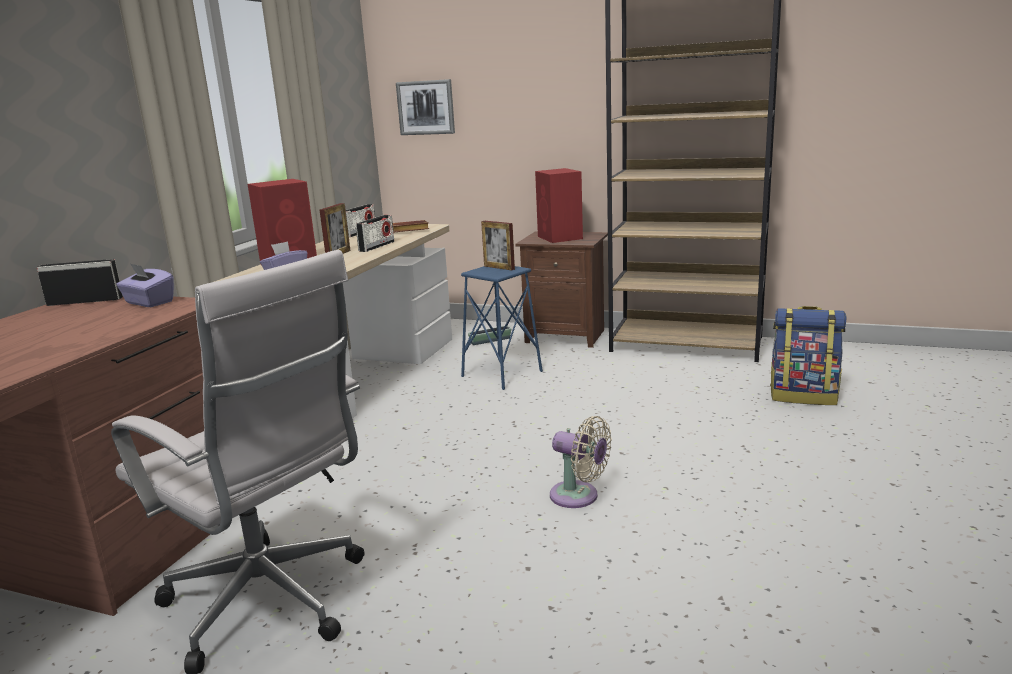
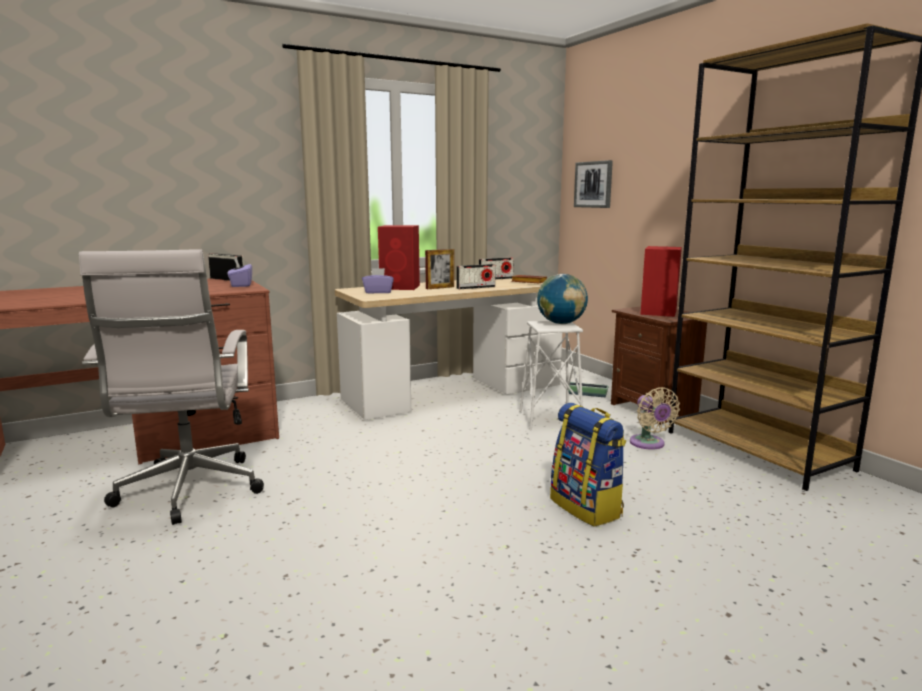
camera: 40 degrees right, 5 degrees down
(499, 267) = (561, 323): picture frame -> globe
(501, 374) = (549, 419): blue stool -> white stool
(578, 497) = (436, 520): beige fan -> beige fan (649, 444)
(804, 396) = (795, 538): backpack -> backpack (587, 507)

